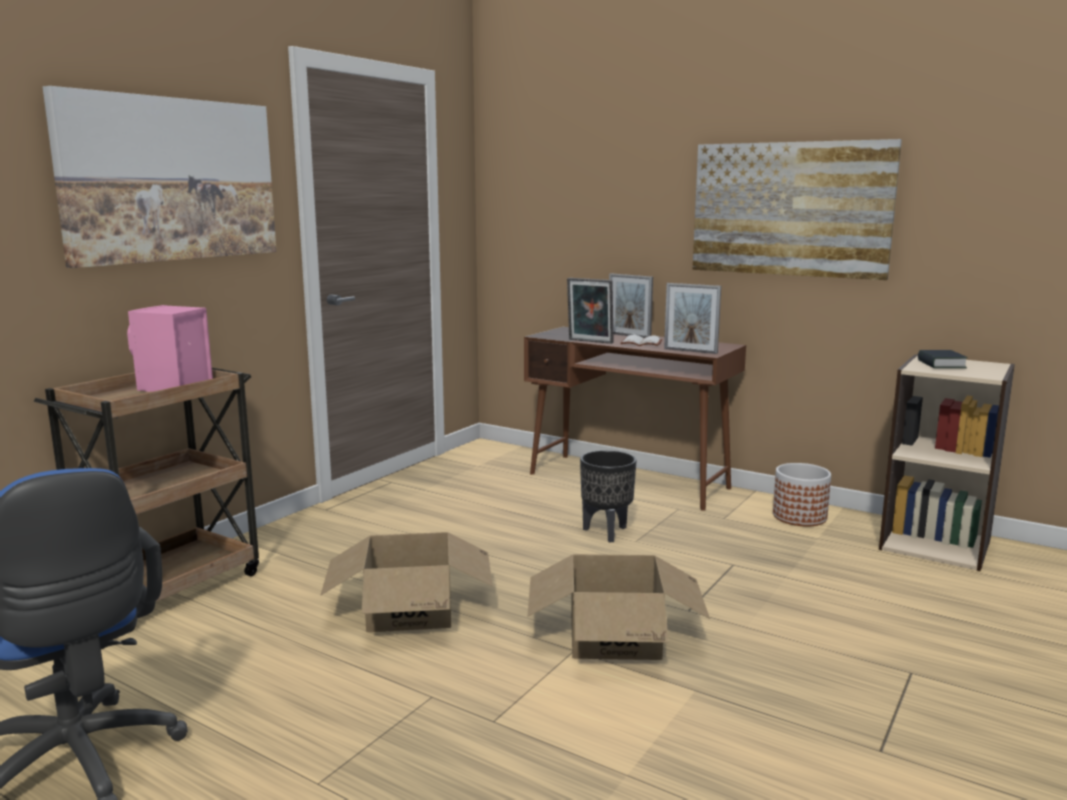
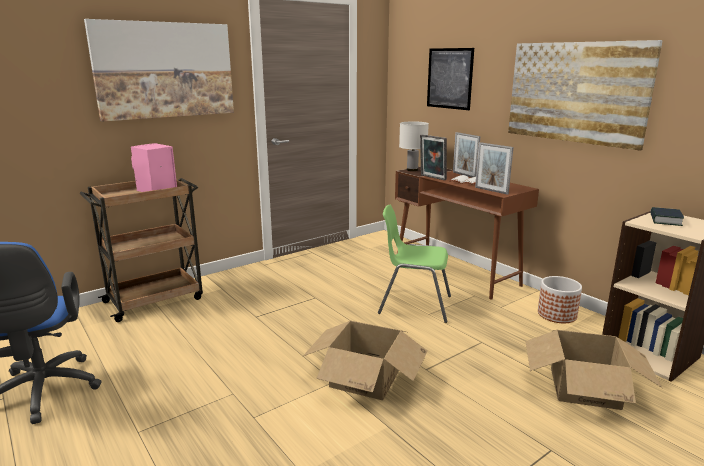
camera: 20 degrees right, 5 degrees up
(411, 610) = (262, 336): cardboard box -> cardboard box (585, 387)
(547, 334) = (412, 170): none -> white table lamp
(589, 196) = (449, 78): none -> picture
(606, 532) = (414, 305): black planter -> green chair

